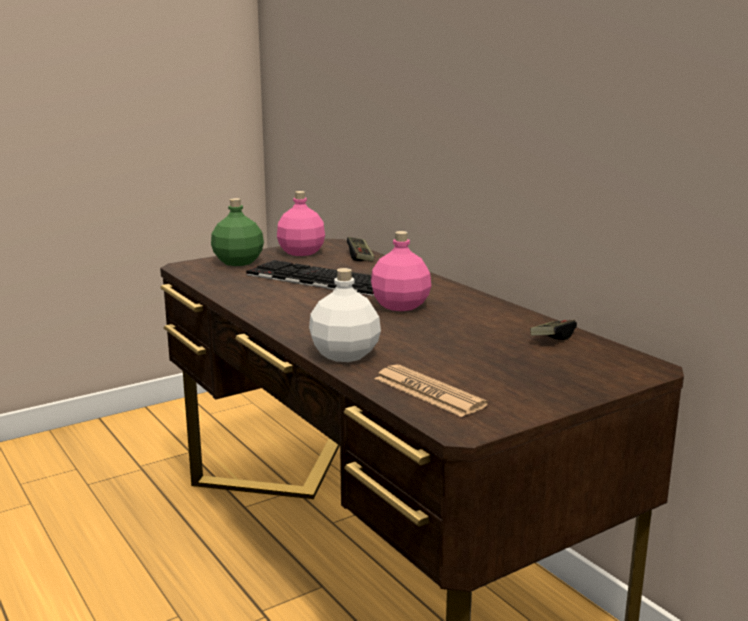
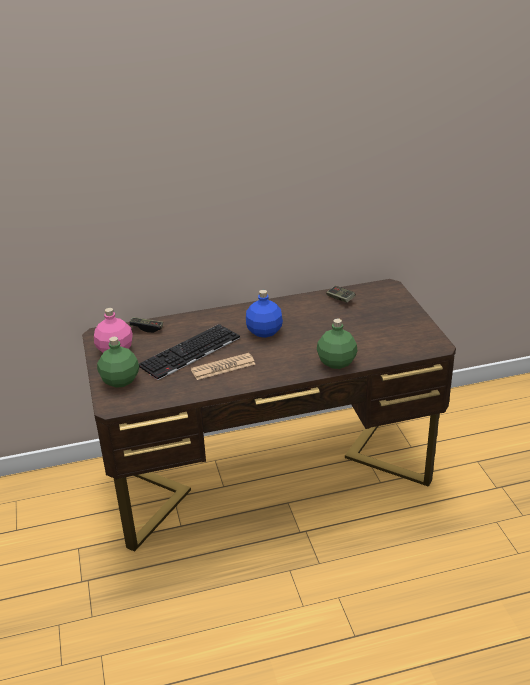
camera: 70 degrees left, 15 degrees up
(344, 354) = (336, 363): white bottle -> green bottle
(400, 305) = (264, 332): pink bottle -> blue bottle
(428, 392) = (396, 347): newspaper -> newspaper (223, 367)

